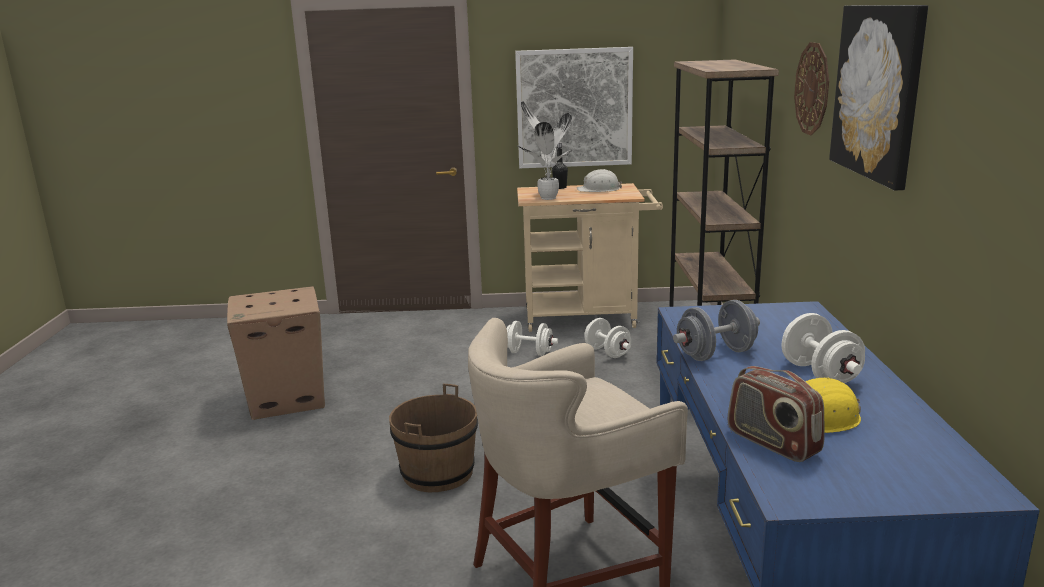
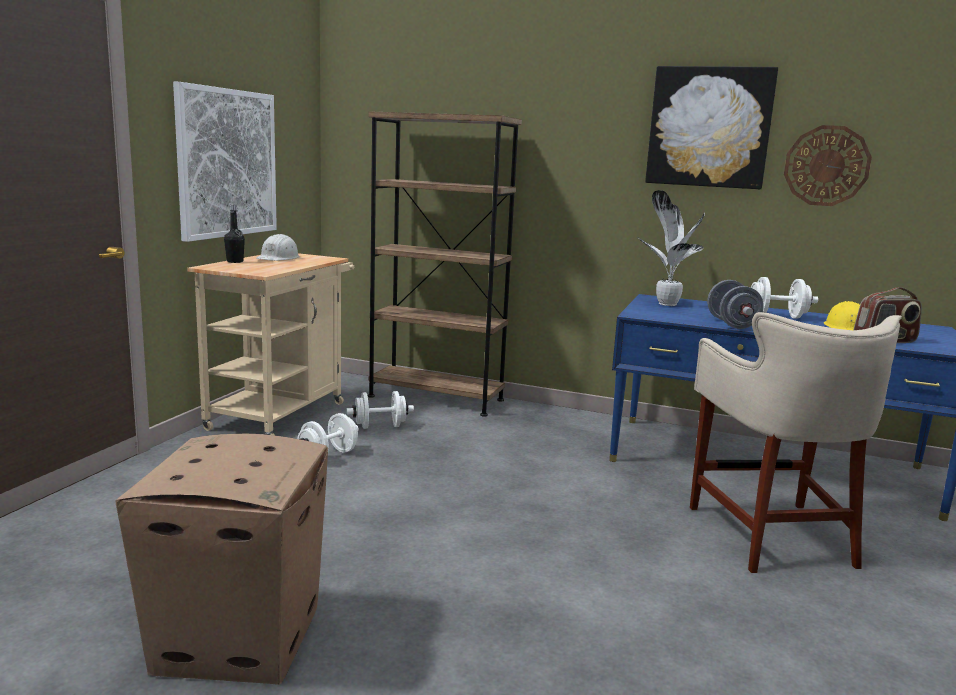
camera: 70 degrees left, 5 degrees down
(437, 472) = (566, 558): brown bucket -> none
(547, 198) = (270, 269): potted plant -> potted plant (666, 304)
(812, 89) = (586, 132): wall clock -> wall clock (826, 166)

